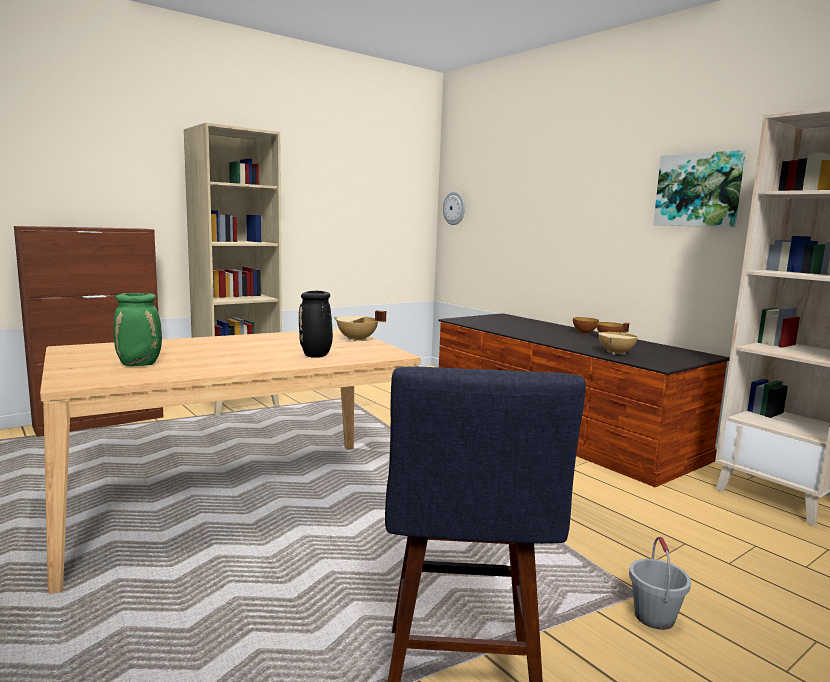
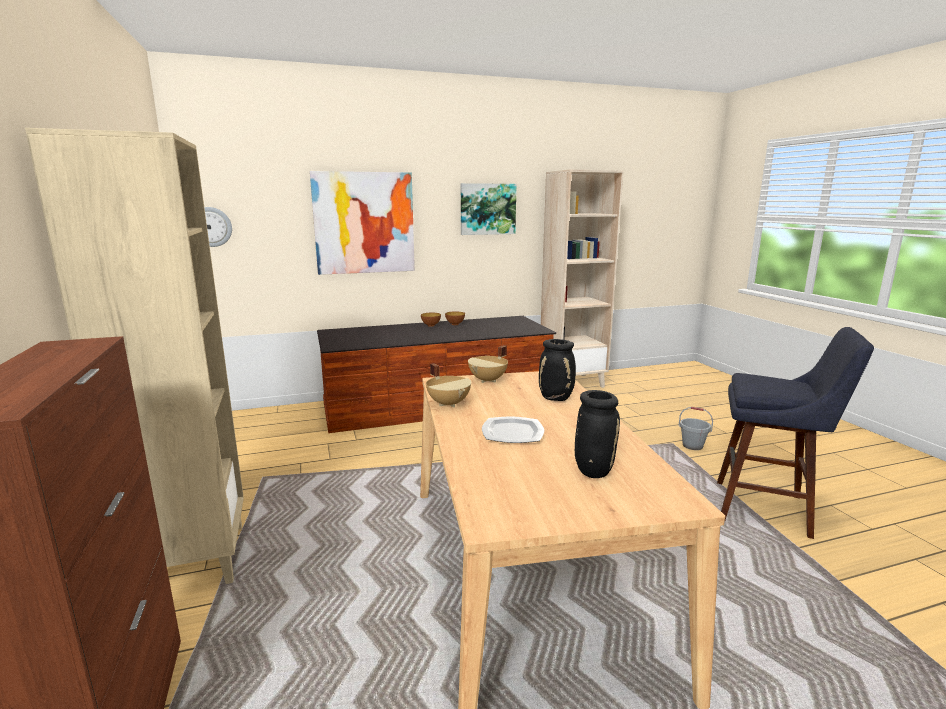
camera: 70 degrees left, 5 degrees up
(140, 364) = (592, 470): green vase -> black vase
(221, 348) = (512, 433): none -> plate
(556, 207) = (364, 223): none -> picture
(617, 353) = (503, 331): beige cooking pot -> beige cooking pot (449, 403)

